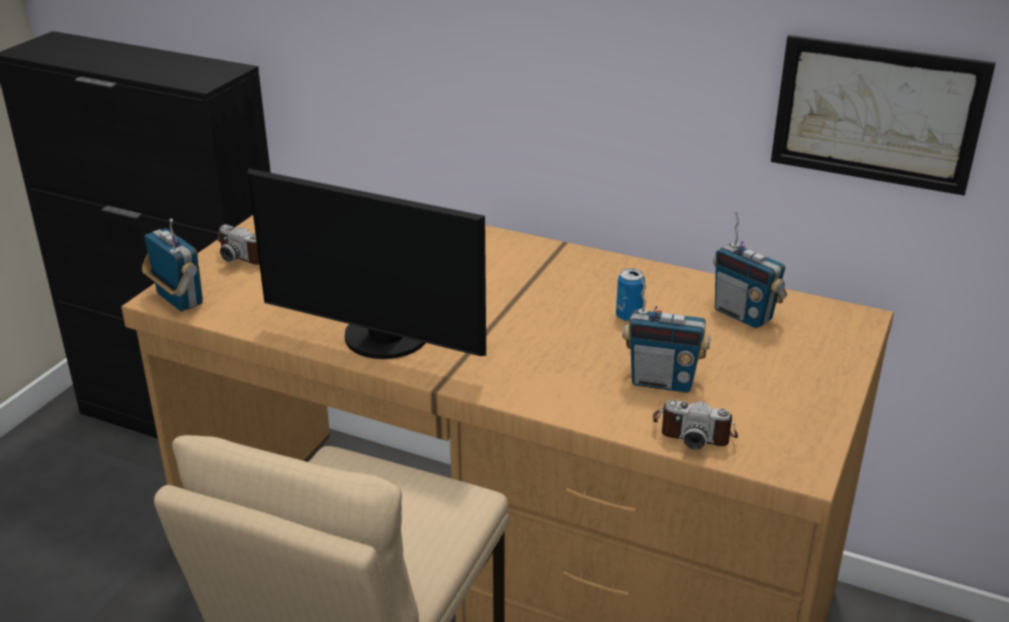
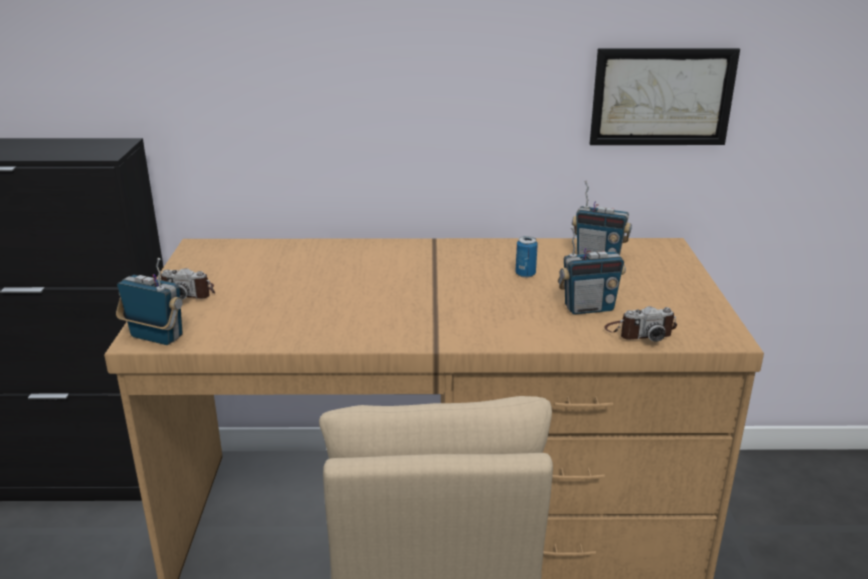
camera: 25 degrees left, 5 degrees down
(382, 341) = (361, 328): monitor -> none

